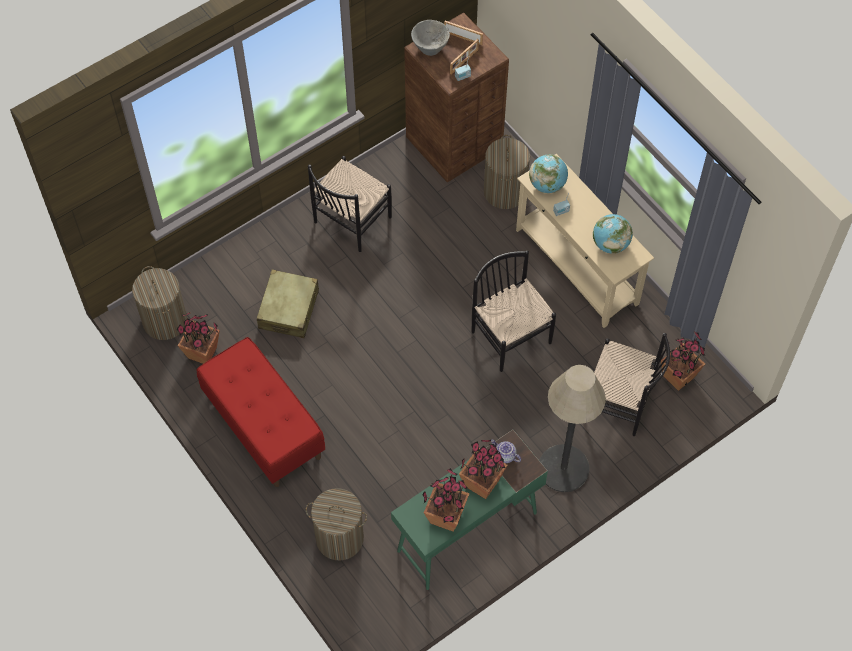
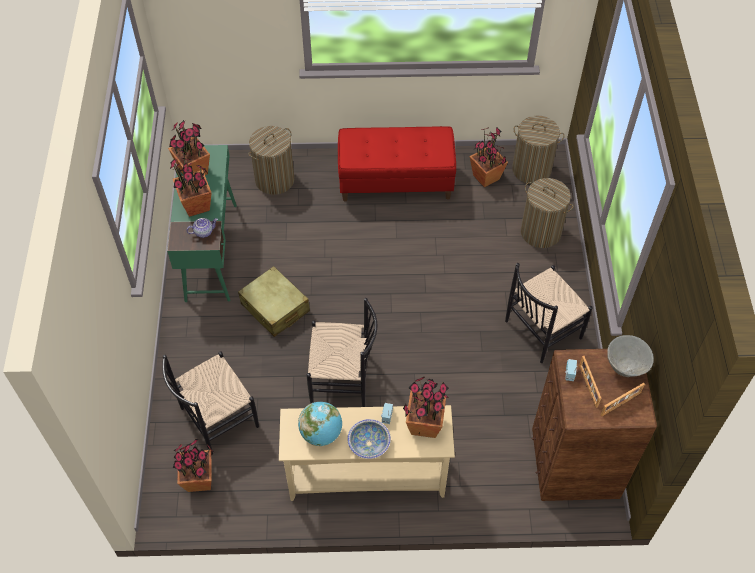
camera: 125 degrees right, 5 degrees down
(289, 309) = (484, 246): beige suitcase -> beige suitcase (275, 308)
(350, 222) = (540, 331): black chair -> black chair turned 105 degrees counterclockwise
(504, 191) = (490, 470): laundry basket -> laundry basket (540, 232)
(547, 184) = (424, 425): globe -> potted plant
(563, 468) = (201, 341): floor lamp -> none
(592, 210) = (369, 443): none -> bowl

